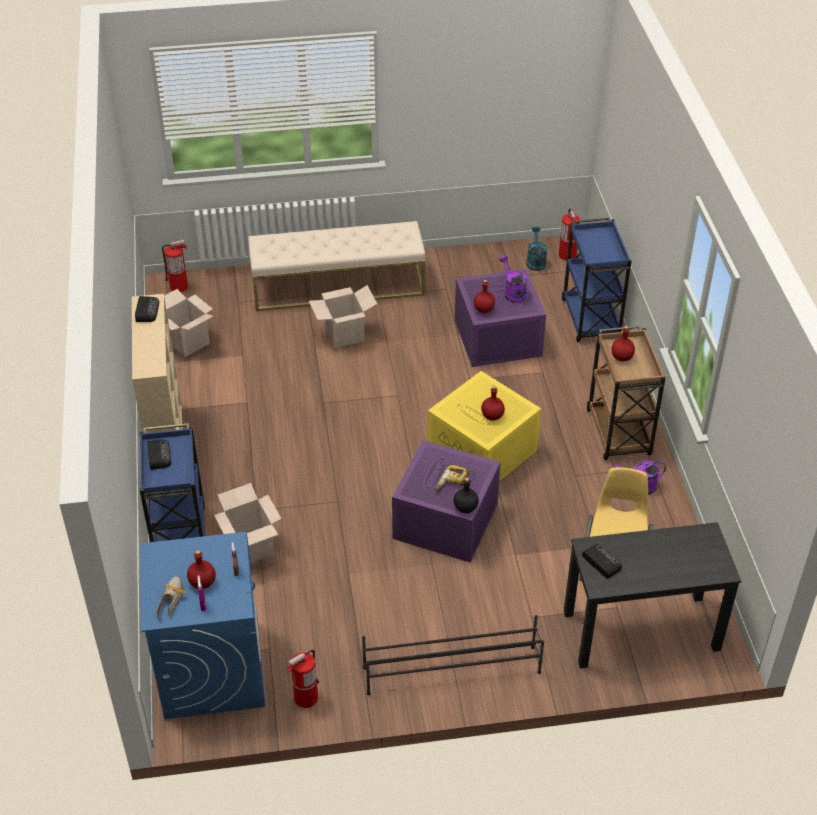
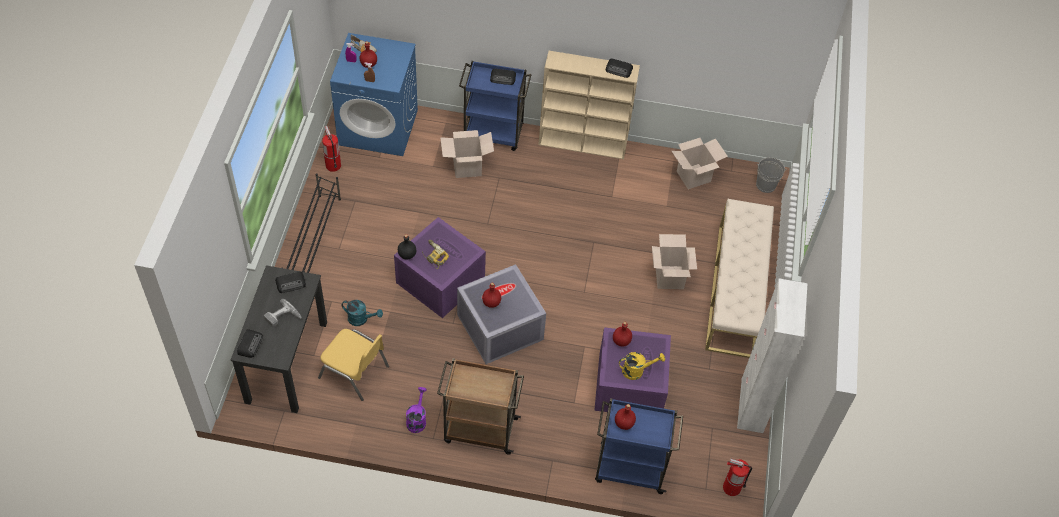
camera: 105 degrees right, 10 degrees up
(179, 286) = (766, 185): fire extinguisher -> grey bucket
(471, 256) = (751, 405): none -> white cabinet
(484, 451) = (499, 328): yellow storage box -> grey storage box
(512, 292) = (637, 370): purple watering can -> yellow watering can
(535, 261) = (729, 456): turquoise watering can -> turquoise watering can (361, 319)
(621, 357) = (486, 380): red bottle -> red bottle (624, 423)
(653, 552) = (283, 318): none -> power drill
(709, 569) = (250, 344): none -> radio

